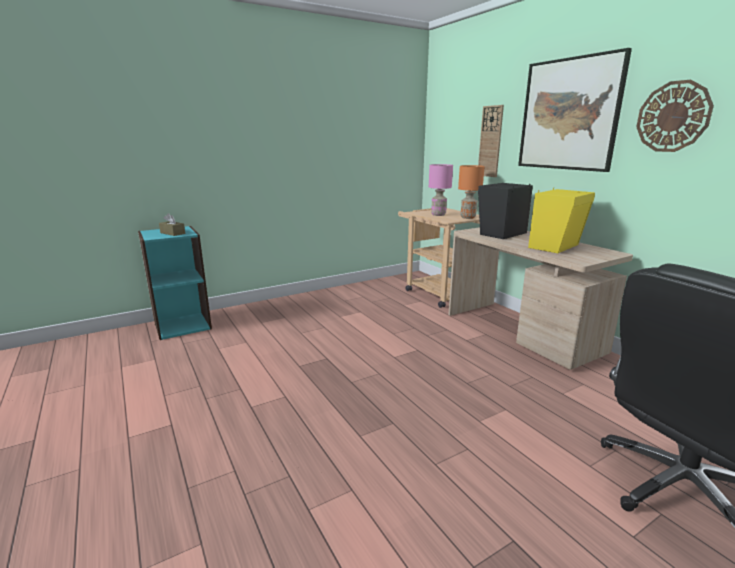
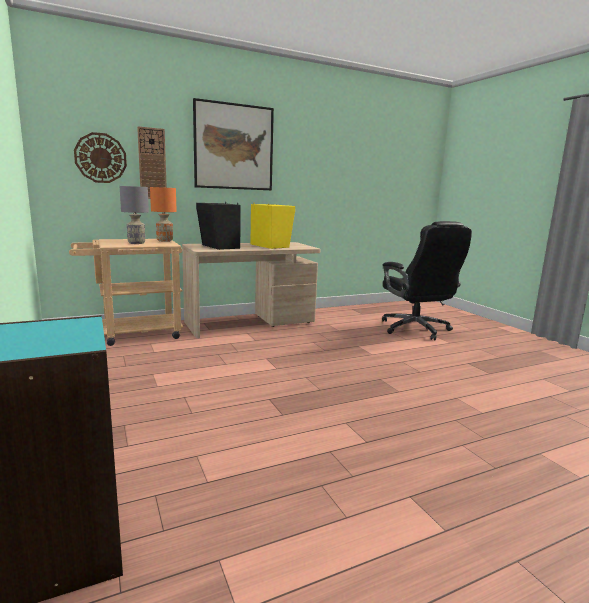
camera: 85 degrees left, 5 degrees down
(172, 233) = (56, 332): brown tissue box -> none
(438, 215) = (136, 243): pink table lamp -> grey table lamp
(673, 117) = (301, 156): wall clock -> wall clock (100, 158)

